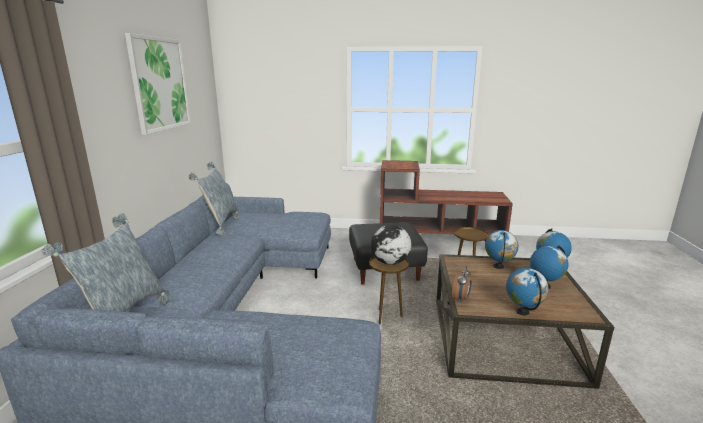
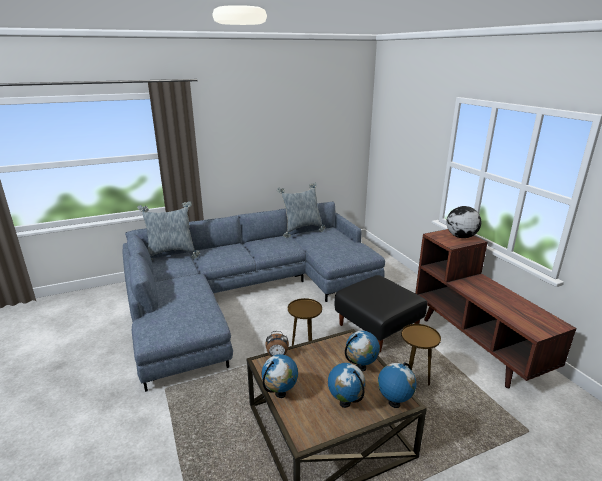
camera: 60 degrees right, 5 degrees up
(160, 84) = (289, 120): picture -> none
(390, 262) = (307, 309): globe -> globe (460, 237)

